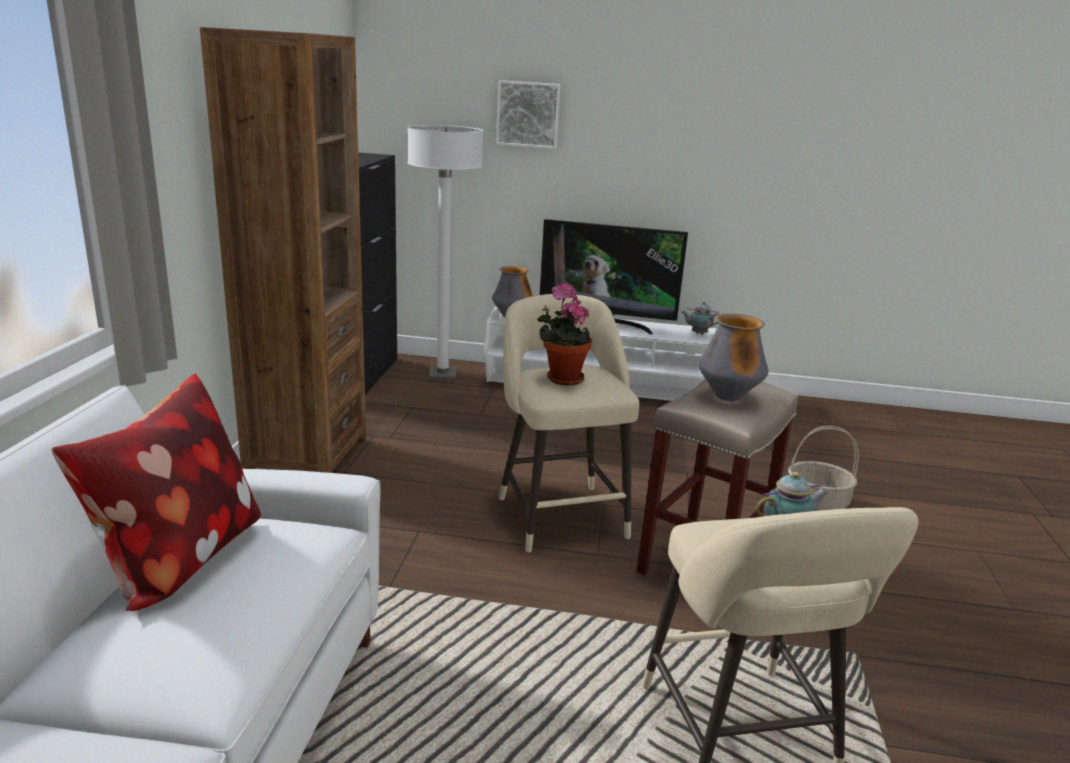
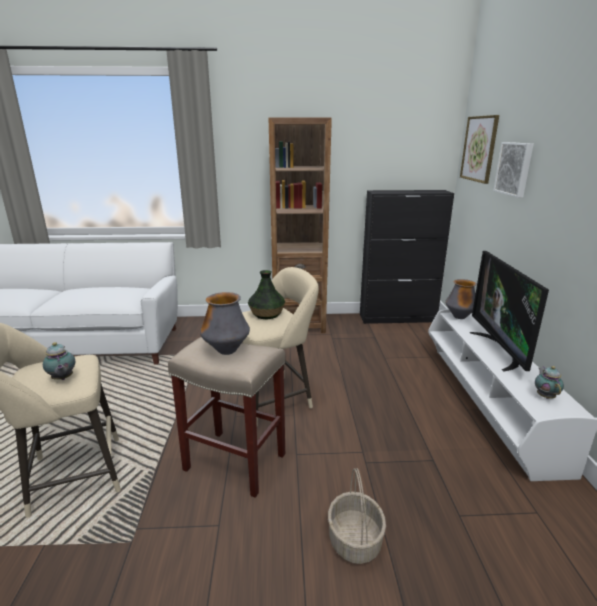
camera: 80 degrees right, 0 degrees up
(177, 559) = (113, 287): pillow -> none
(425, 87) = (479, 149): none -> picture
(442, 375) = (430, 338): white floor lamp -> none
(561, 378) = (266, 314): potted plant -> vase

